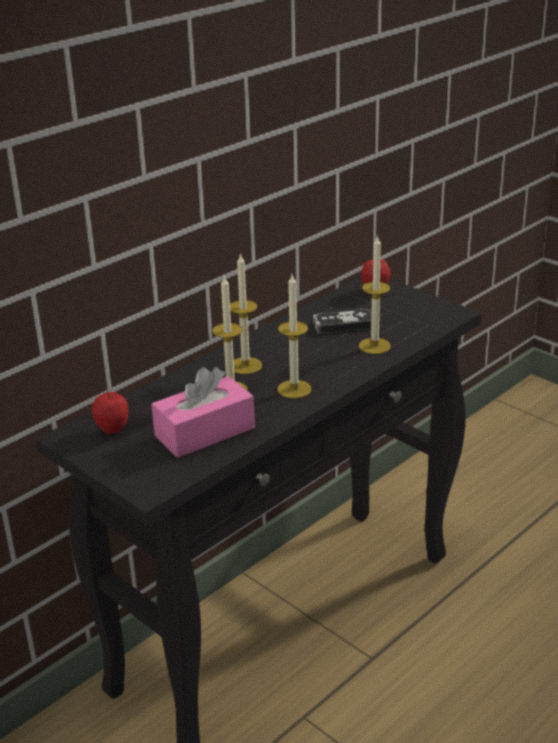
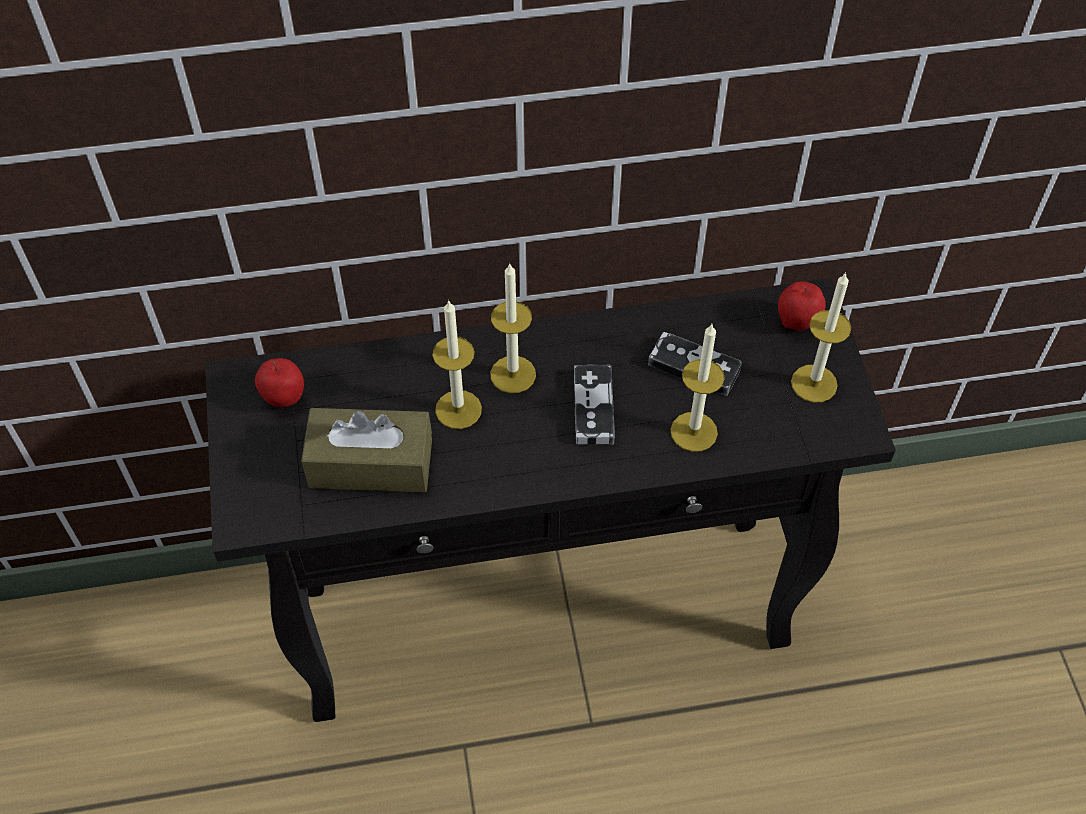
camera: 35 degrees right, 25 degrees up
(204, 432) = (371, 464): pink tissue box -> brown tissue box
(294, 389) = (528, 452): candle -> candle (814, 383)
(308, 359) = (593, 408): none -> game controller

